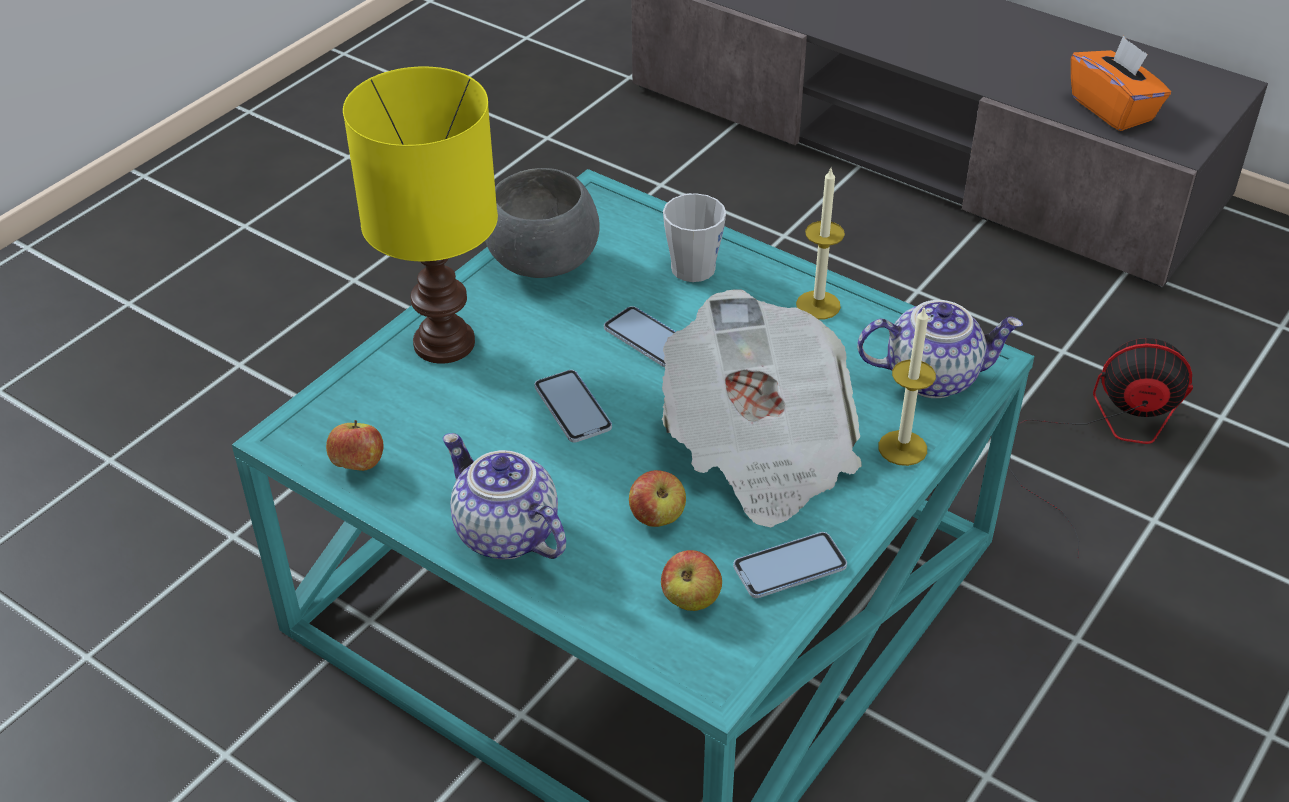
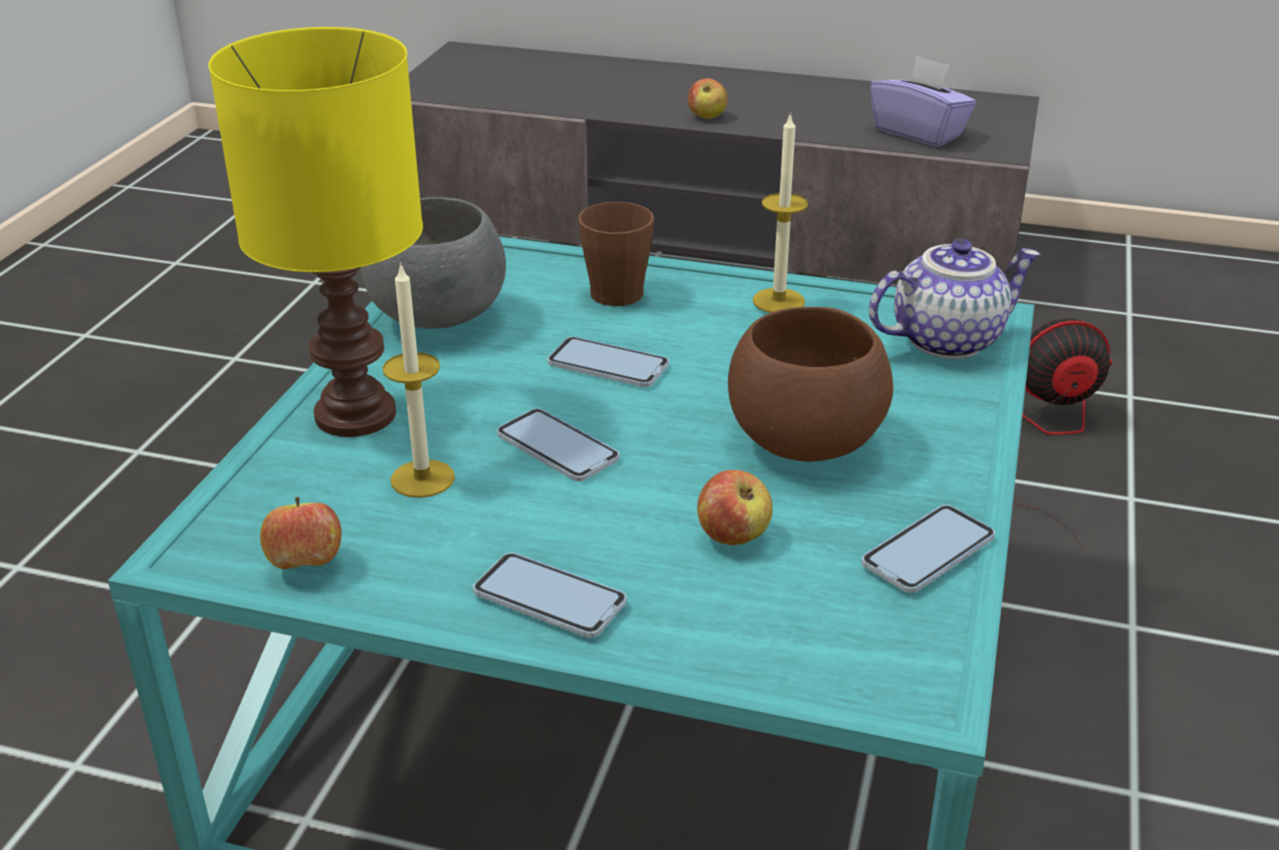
camera: 20 degrees left, 10 degrees down
(504, 534) = (549, 598): teapot -> phone
(691, 262) = (611, 288): grey mug -> brown mug
(691, 599) = (833, 614): apple -> apple (707, 117)
(759, 448) = (807, 442): newspaper -> brown bowl
(902, 448) = (965, 409): candle -> candle (422, 478)
(1113, 109) = (919, 133): orange tissue box -> purple tissue box

